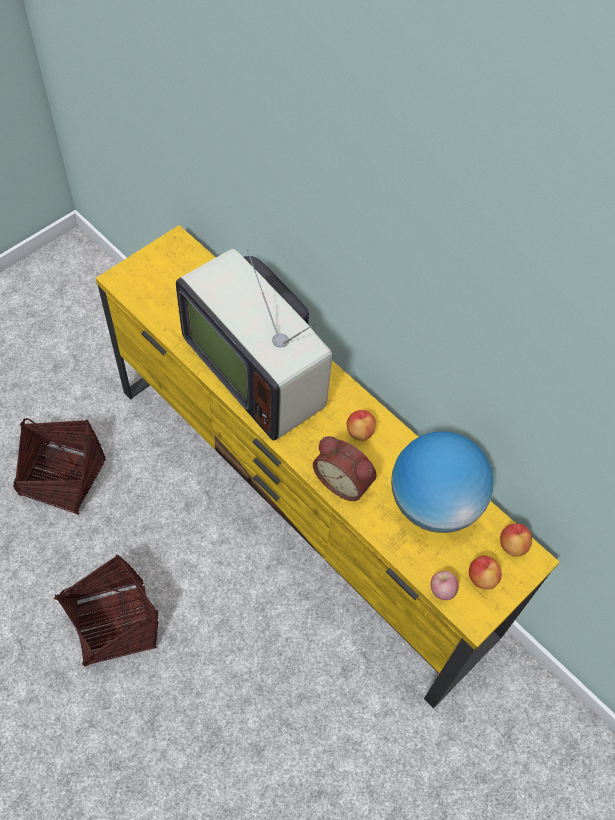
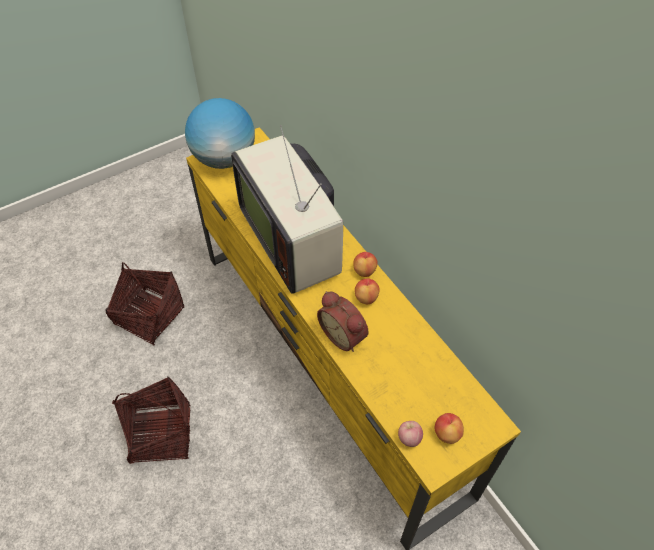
camera: 15 degrees right, 5 degrees down
(434, 503) = (417, 364): globe -> globe (224, 159)
(512, 545) = (480, 410): apple -> apple (364, 271)

